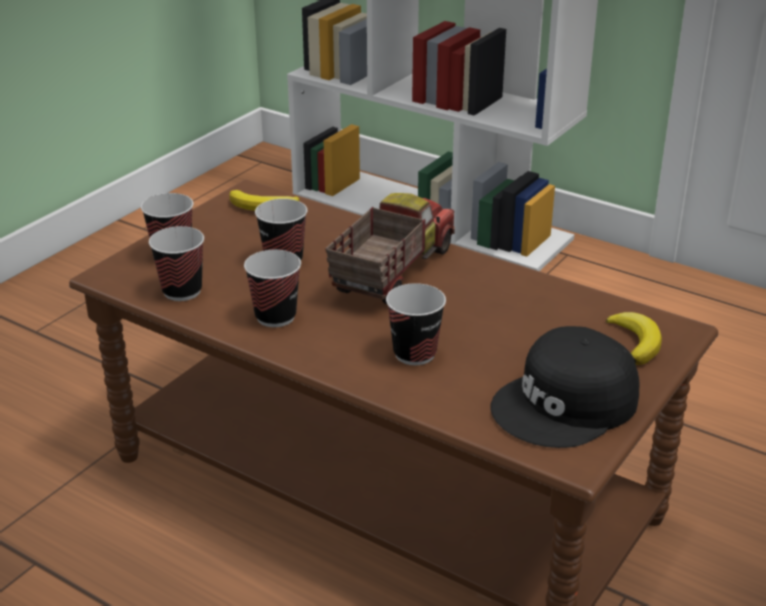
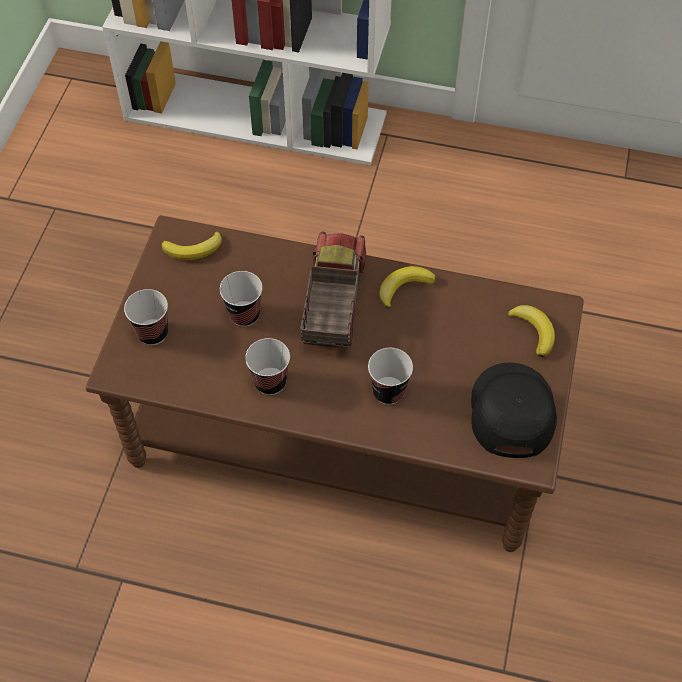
camera: 20 degrees left, 25 degrees up
(182, 291) = (184, 374): cup -> none
(485, 276) = (403, 287): none -> banana
(567, 405) = (510, 411): black cap -> black cap turned 150 degrees clockwise

